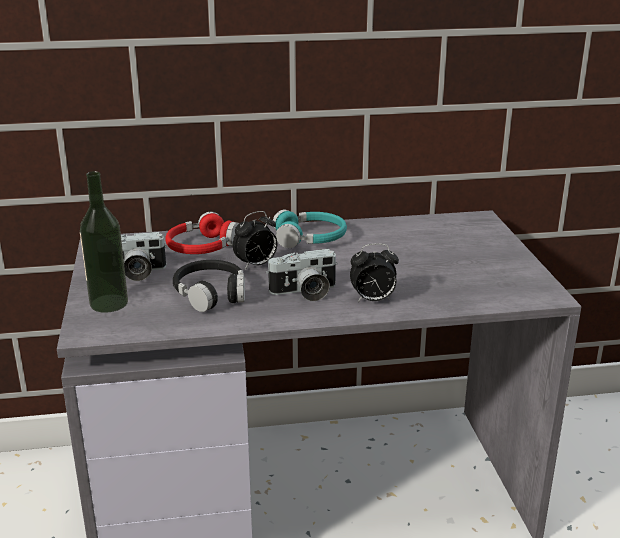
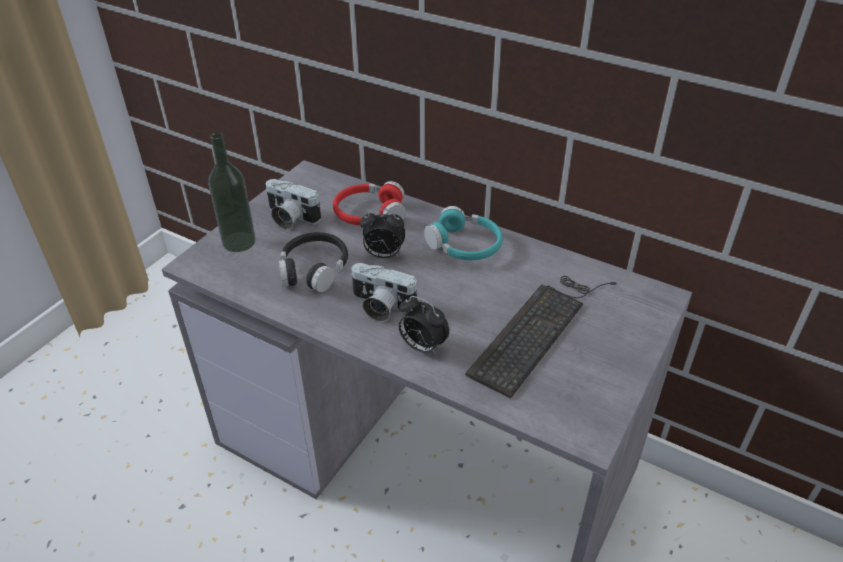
camera: 40 degrees right, 15 degrees up
(433, 260) = (539, 328): none -> keyboard

